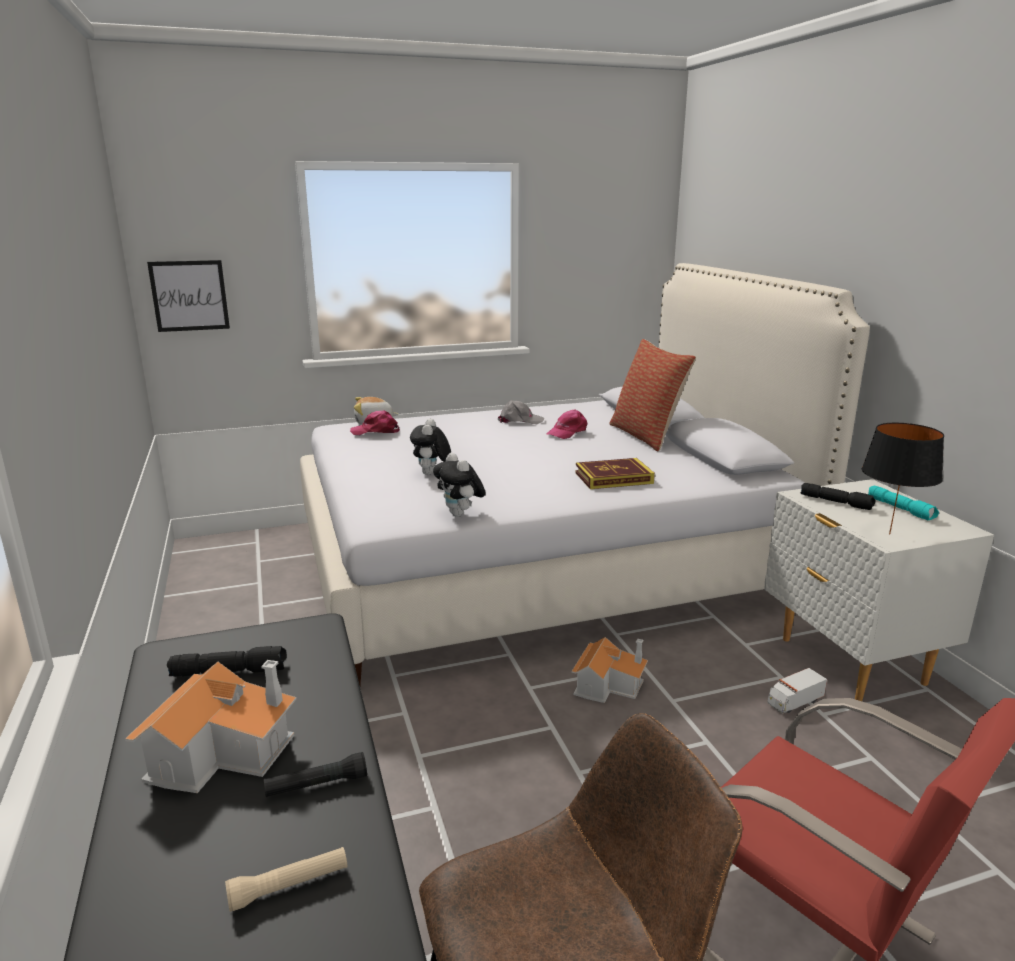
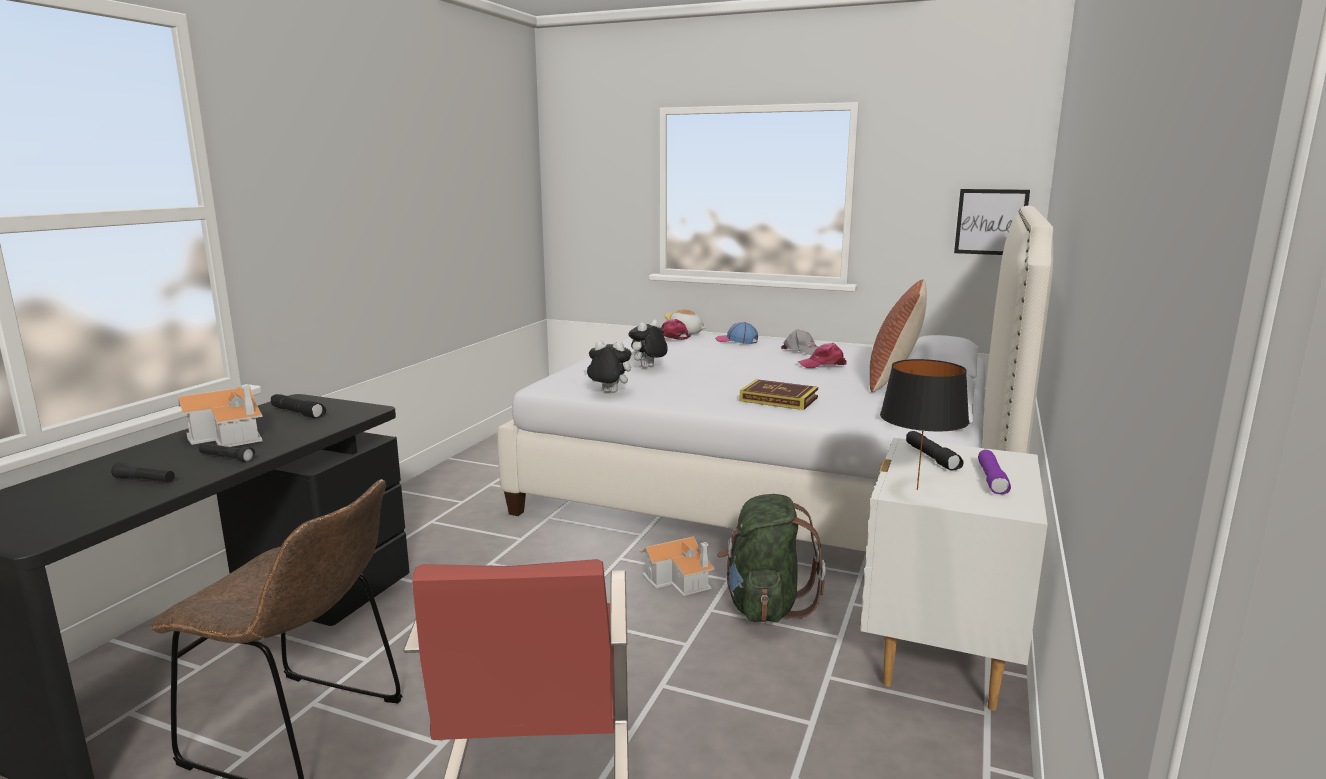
camera: 40 degrees right, 5 degrees down
(189, 295) = (577, 213): picture -> picture (991, 222)
(289, 886) = (145, 480): beige flashlight -> black flashlight
(441, 422) = (736, 340): none -> cap
(460, 514) = (608, 393): plush toy -> plush toy turned 90 degrees clockwise
(700, 676) = (765, 606): none -> green backpack
(794, 702) = (816, 657): toy truck -> none
(901, 509) = (992, 480): turquoise flashlight -> purple flashlight

